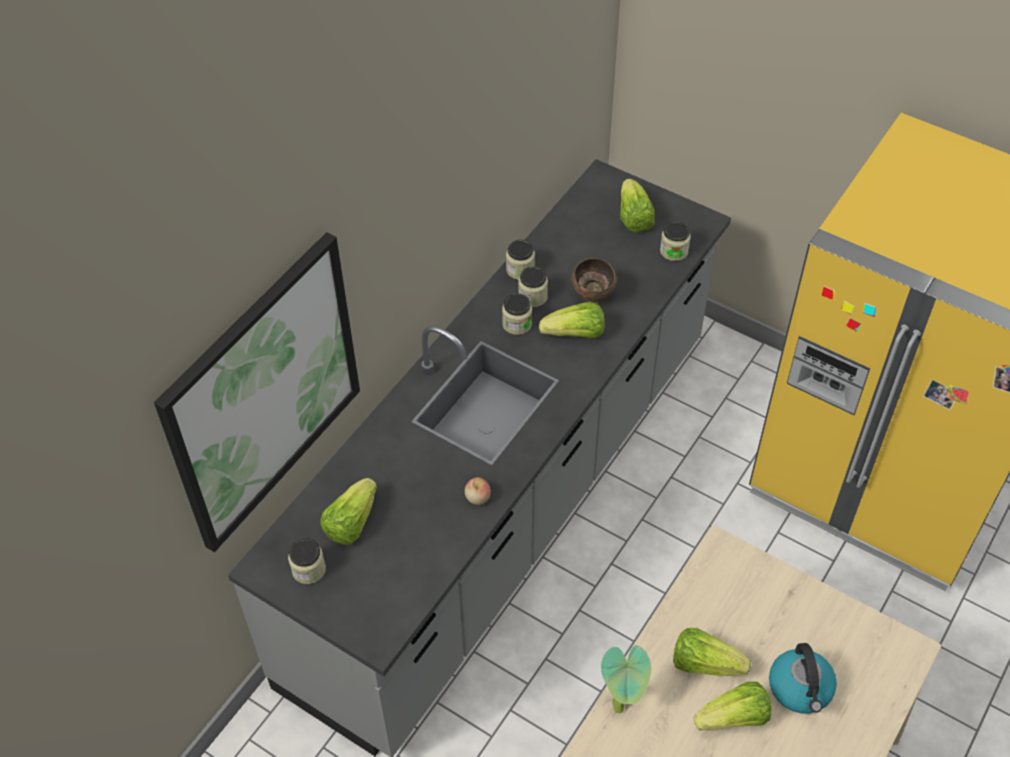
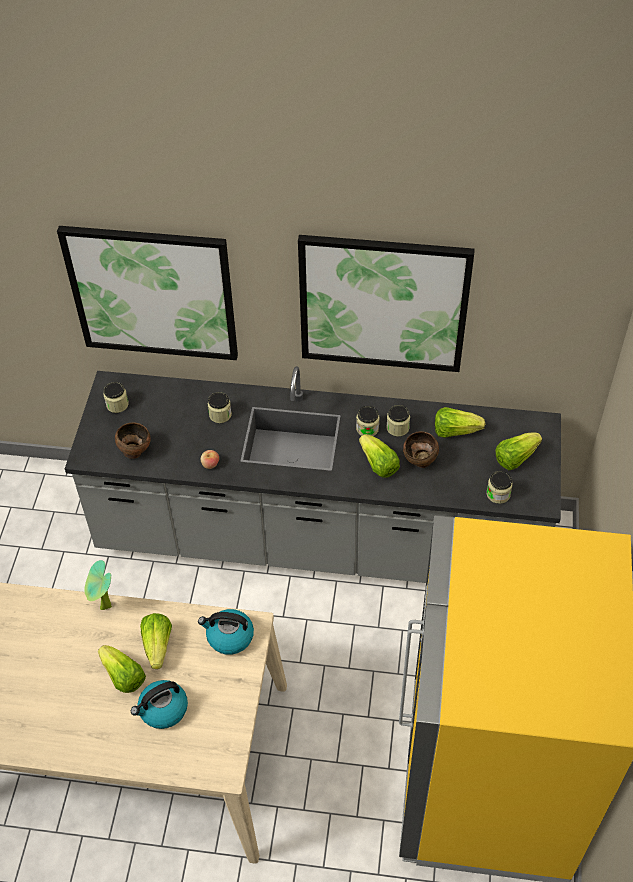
camera: 65 degrees right, 0 degrees up
(351, 522) = (160, 409): lettuce -> lettuce (455, 431)
(405, 575) = (135, 451): none -> brown bowl
(462, 172) = (383, 303): none -> picture
(520, 269) = (418, 411): jar -> jar (220, 415)
(726, 581) = (229, 637): none -> kettle

